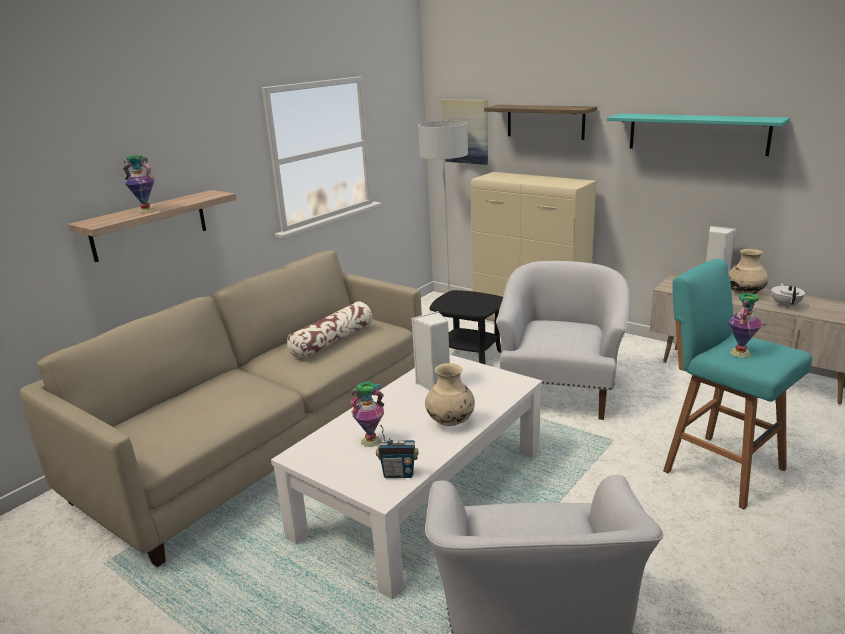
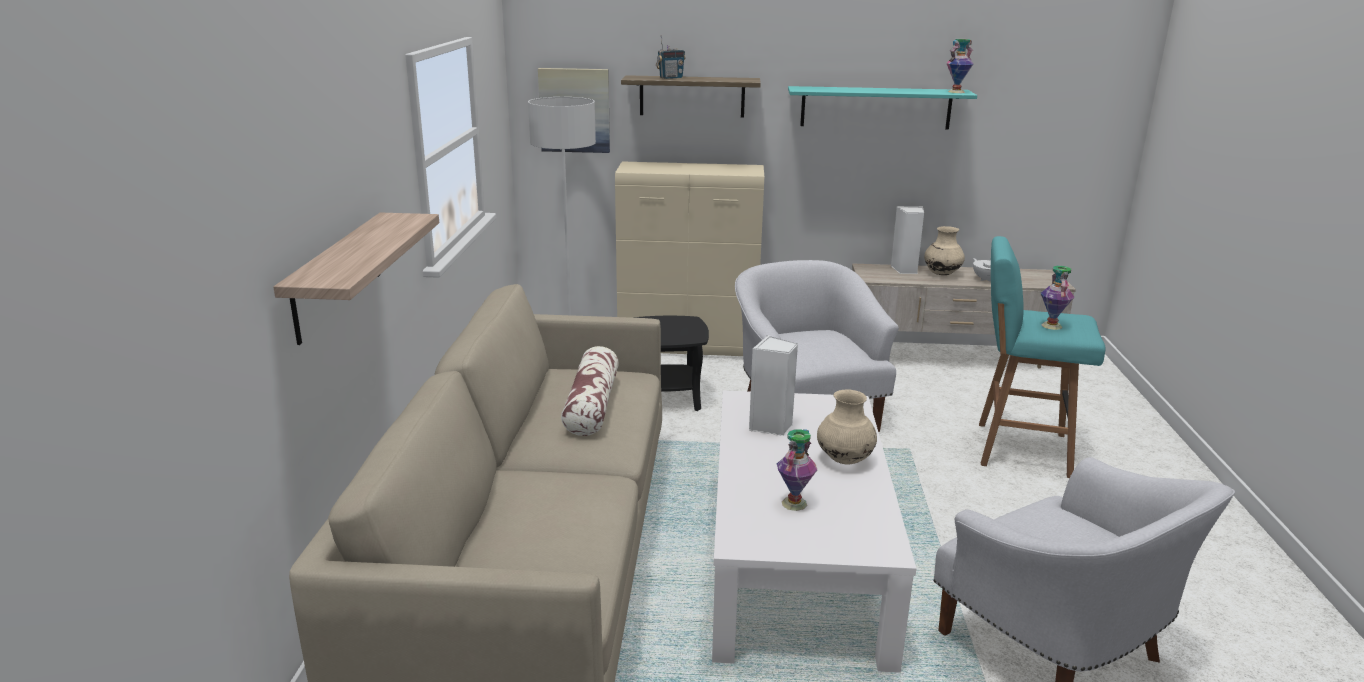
camera: 35 degrees left, 0 degrees up
(145, 211) = (362, 252): vase -> vase (956, 92)
(398, 474) = (871, 526): radio -> radio (671, 78)

